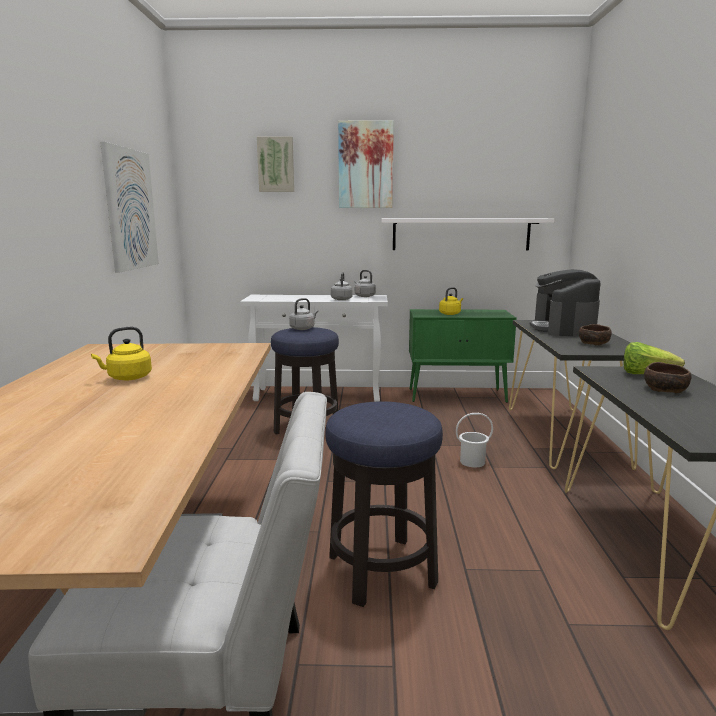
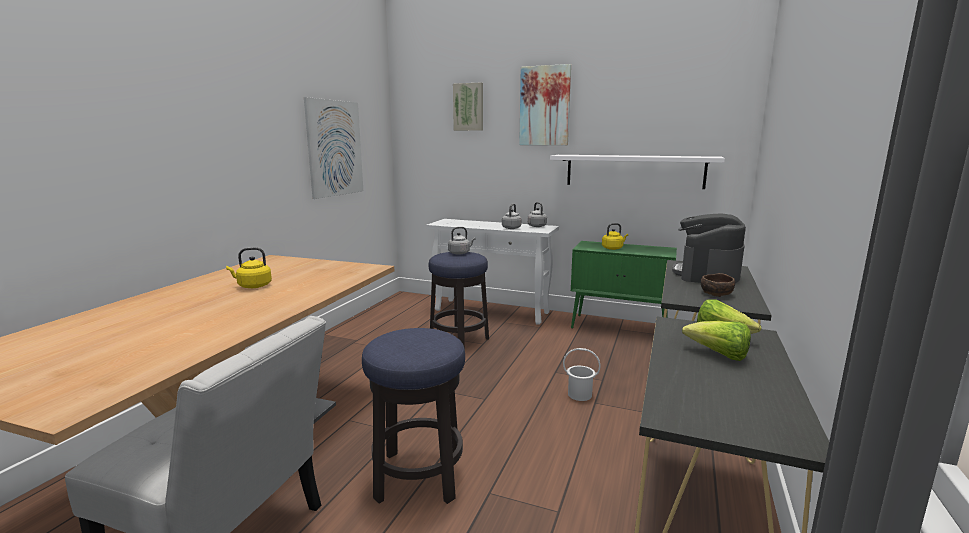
camera: 20 degrees right, 0 degrees up
(666, 390) = (718, 355): brown bowl -> lettuce

